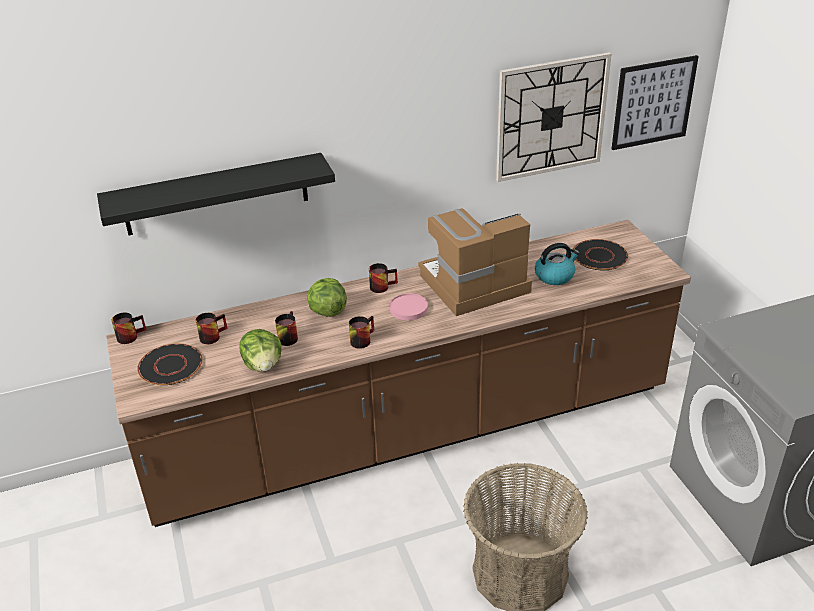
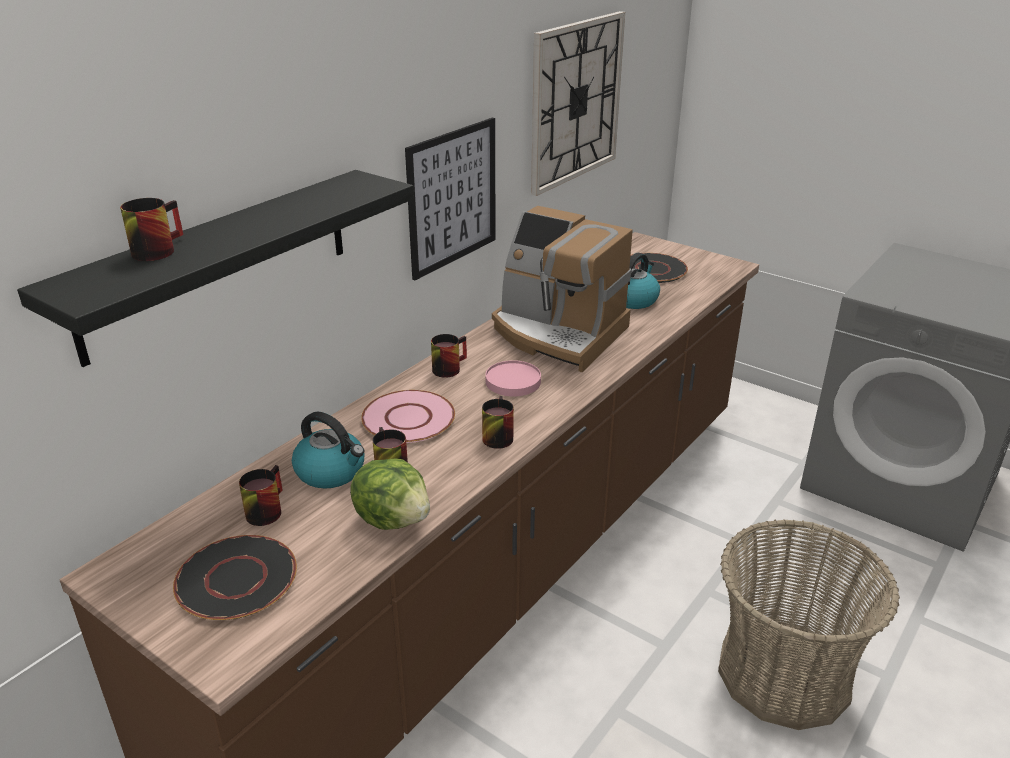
camera: 35 degrees left, 5 degrees down
(130, 335) = (110, 562): mug -> mug (155, 249)
(260, 327) = (331, 471): none -> kettle
(327, 311) = (408, 418): lettuce -> pink plate
(473, 285) = (558, 333): coffee machine -> coffee machine turned 90 degrees counterclockwise
(653, 103) = (649, 80): picture -> picture (452, 197)

